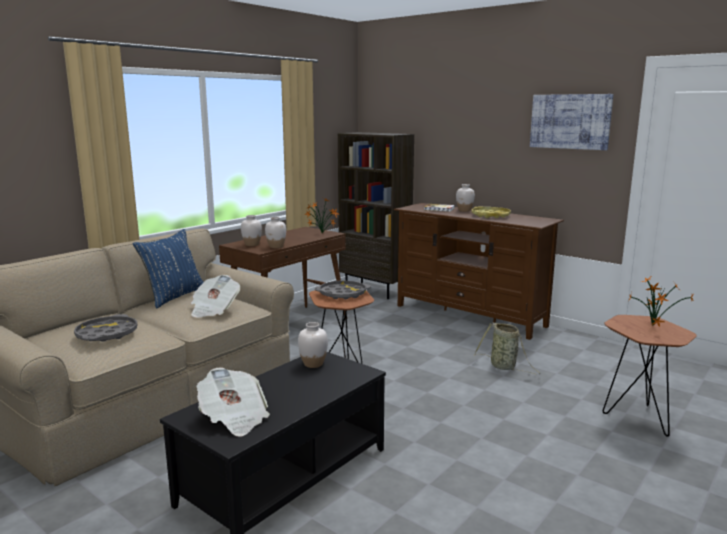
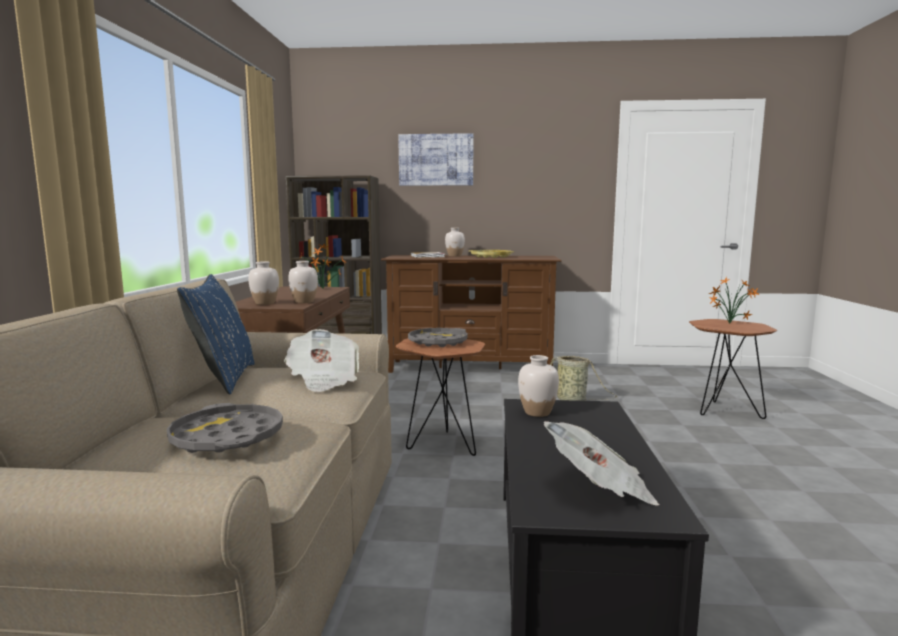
camera: 35 degrees left, 5 degrees down
(570, 121) = (554, 160): picture -> picture (436, 160)

